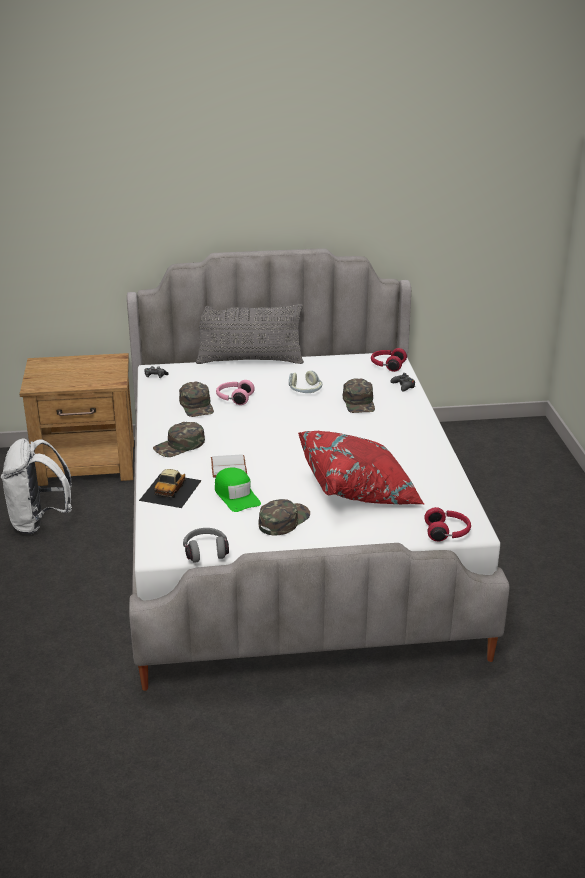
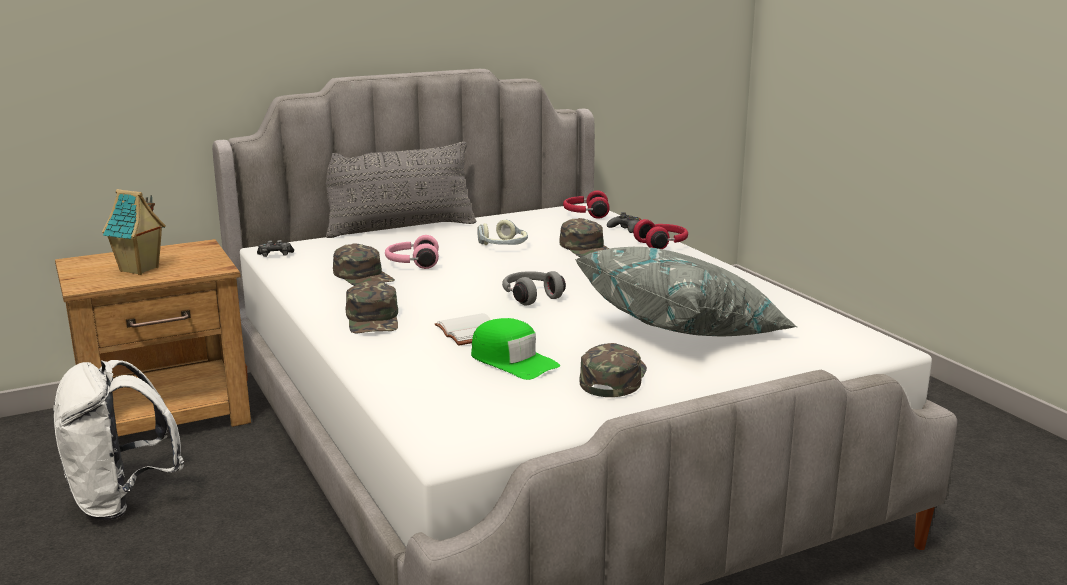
camera: 20 degrees left, 10 degrees down
(70, 376) = (140, 270): none -> toy house
(171, 490) = (403, 369): toy car -> none
(179, 446) = (373, 319): green cap -> green cap turned 45 degrees counterclockwise
(205, 551) = (531, 433): grey headphones -> grey headphones (530, 297)
(359, 490) = (684, 329): red pillow -> grey pillow
(447, 533) = (854, 356): red headphones -> red headphones (662, 244)

